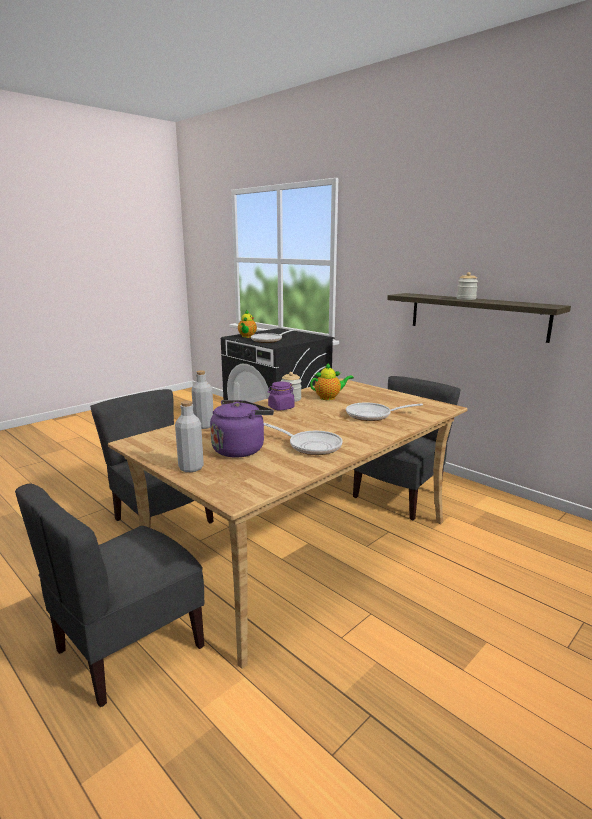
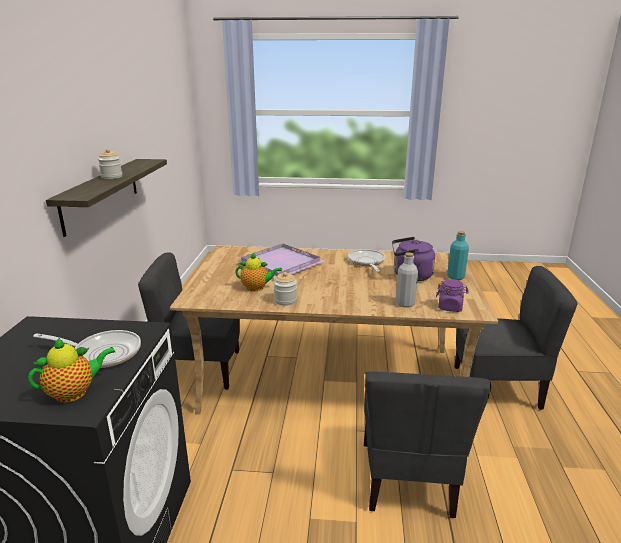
camera: 130 degrees left, 5 degrees up
(191, 468) = (455, 277): grey bottle -> turquoise bottle
(281, 408) = (316, 295): purple jar -> purple jar (450, 307)
(329, 398) = (257, 288): teapot -> teapot turned 150 degrees clockwise
(372, 415) = (280, 263): frying pan -> purple tray

